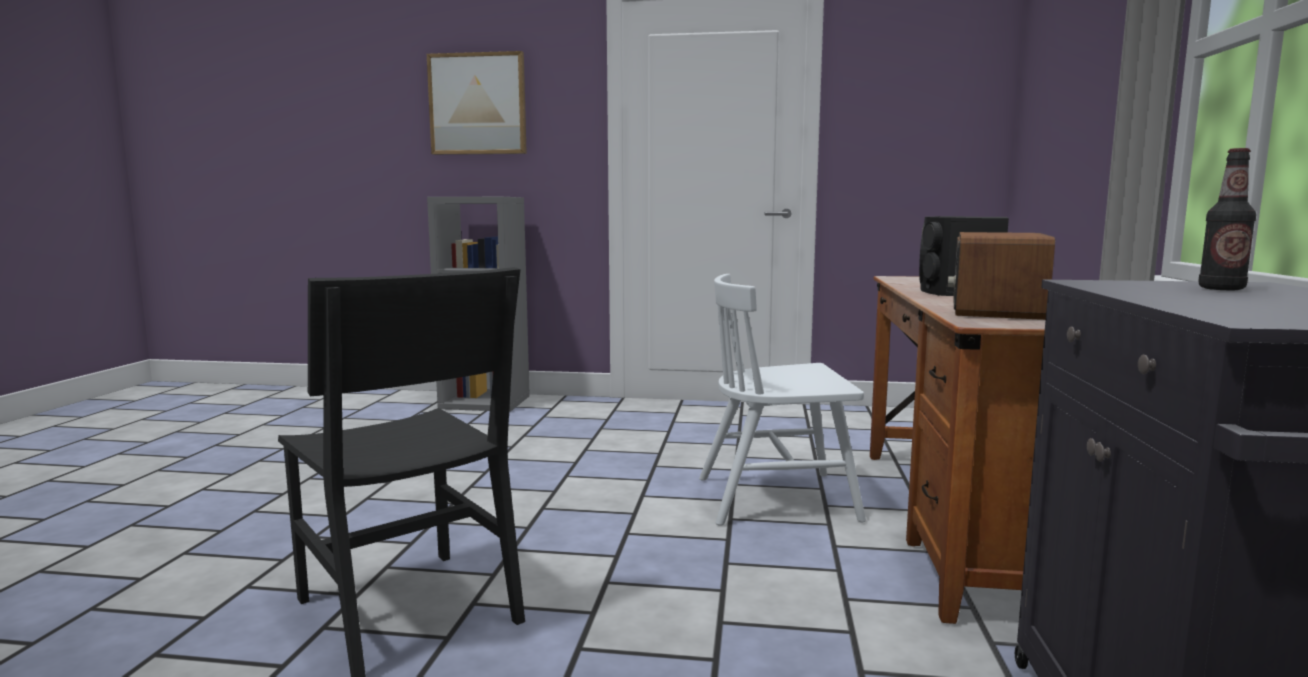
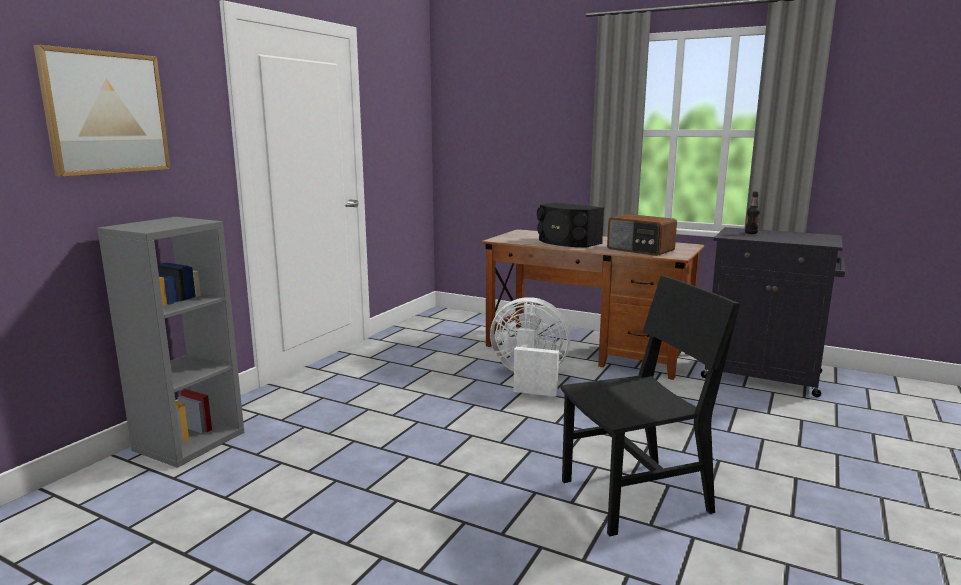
camera: 70 degrees left, 5 degrees up
(777, 498) = (529, 379): white chair -> white fan

